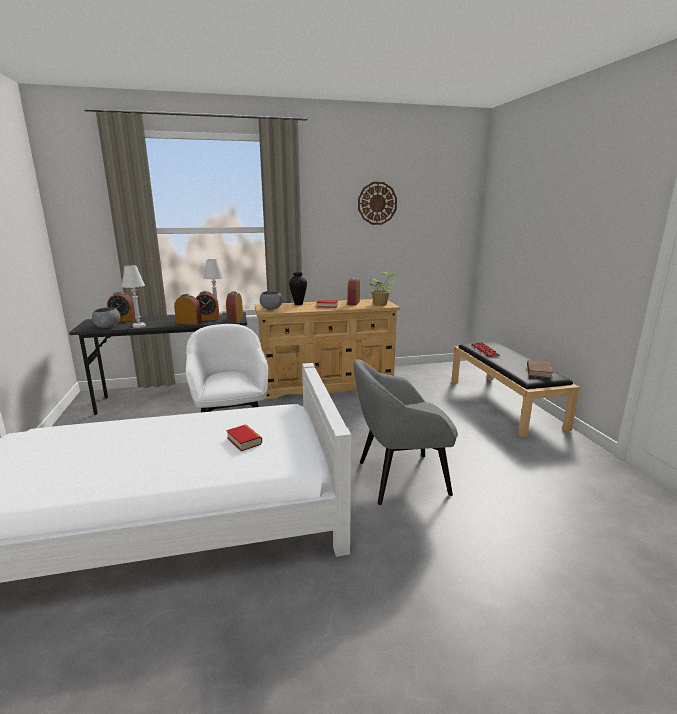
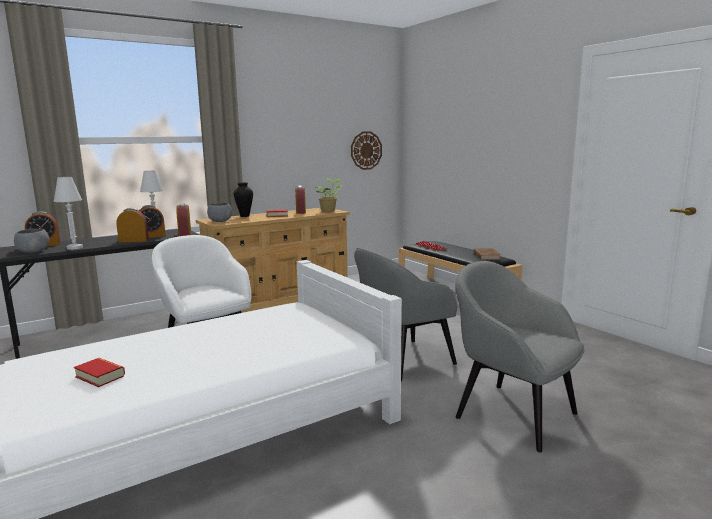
camera: 20 degrees left, 5 degrees down
(244, 441) = (276, 333): book -> book (100, 376)
(377, 203) = (310, 113): wall clock -> wall clock (366, 150)
(476, 580) = (513, 414): none -> grey armchair

